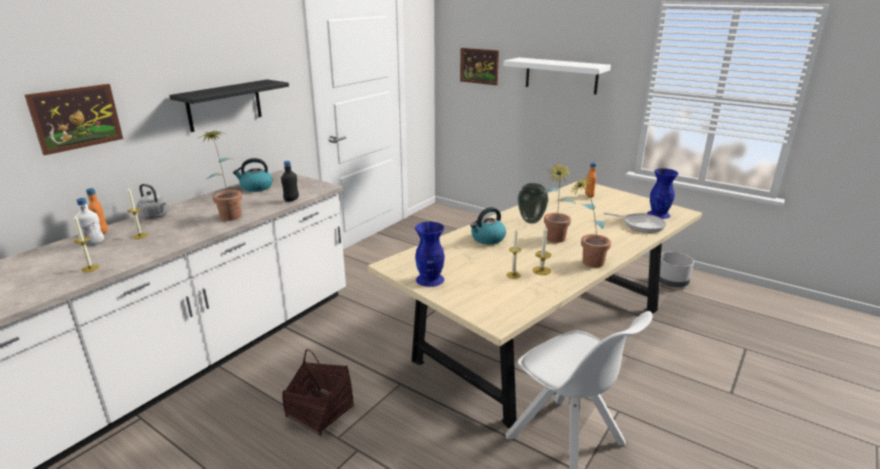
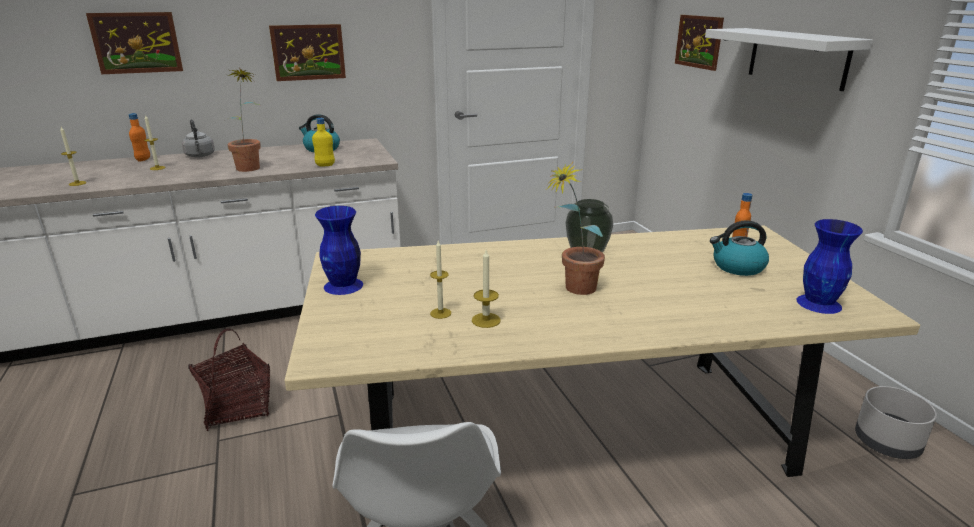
camera: 35 degrees right, 0 degrees up
(93, 243) = (120, 166): white bottle -> none
(224, 105) = (308, 52): black shelf -> picture
(291, 200) = (325, 165): black bottle -> yellow bottle
(487, 239) = (491, 262): kettle -> kettle (737, 267)
(586, 262) = (567, 331): potted plant -> none
(641, 225) = (754, 309): frying pan -> none

